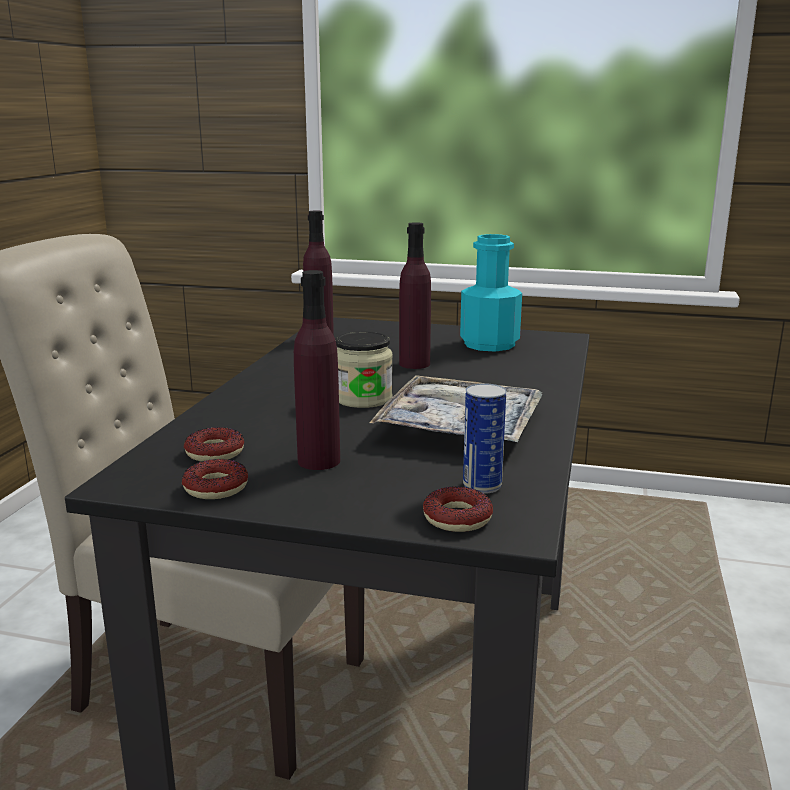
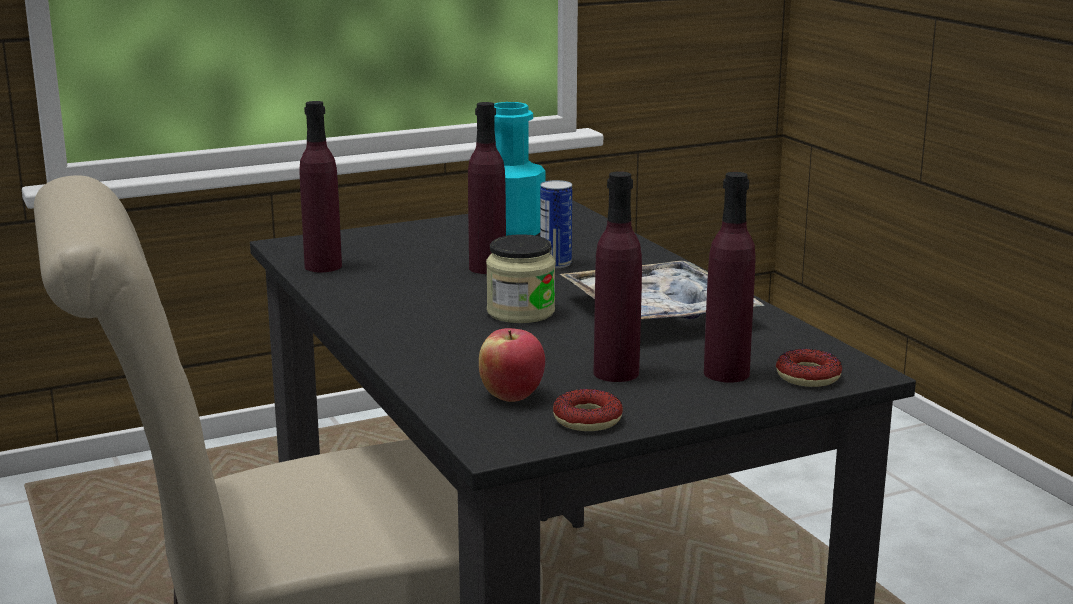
camera: 40 degrees left, 0 degrees up
(214, 452) = (511, 396): donut -> apple
(397, 490) = (726, 373): none -> purple bottle
(482, 486) = (775, 350): can -> can (555, 264)

